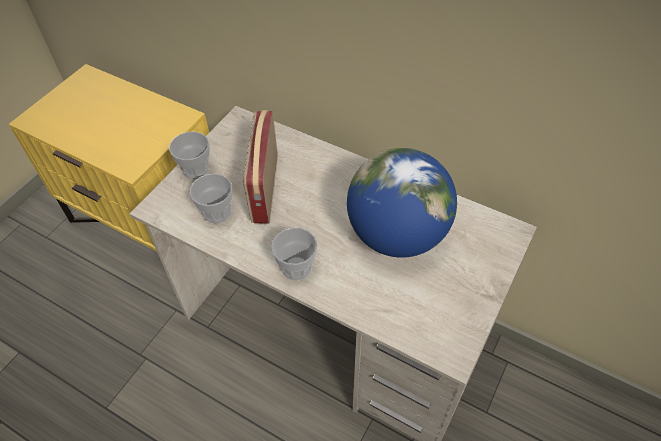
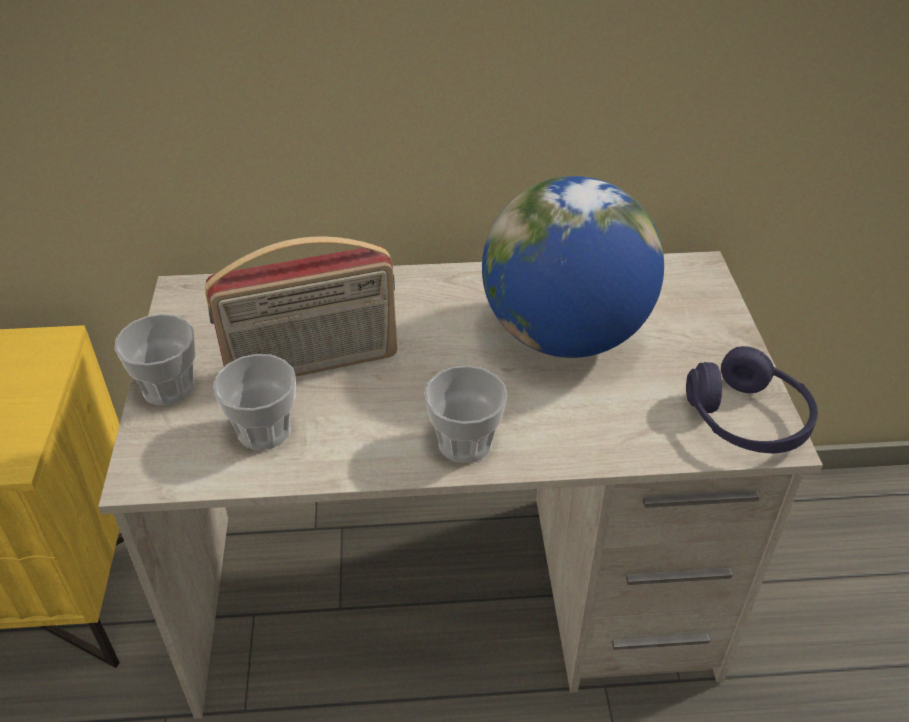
camera: 35 degrees left, 10 degrees down
(264, 188) = (313, 364): radio -> radio turned 75 degrees counterclockwise
(448, 335) = (747, 419): none -> purple headphones

